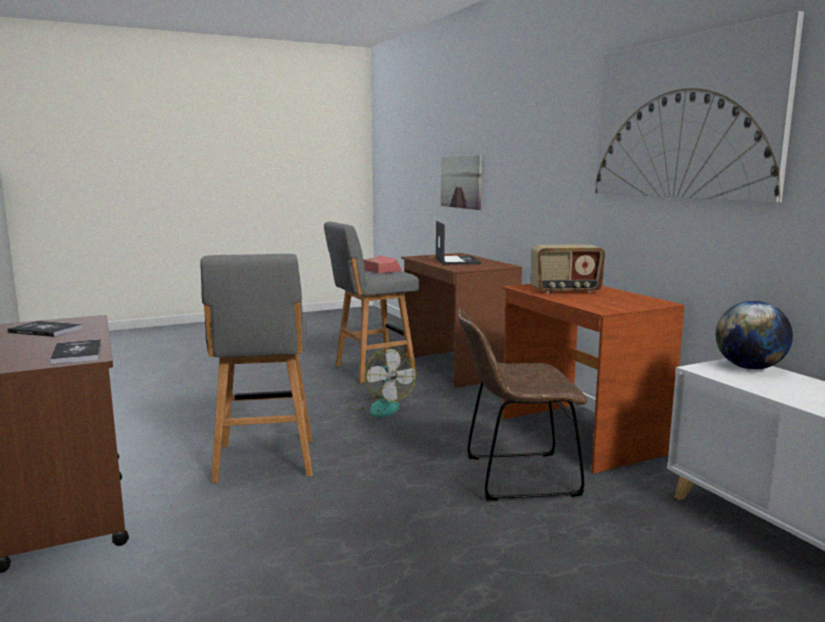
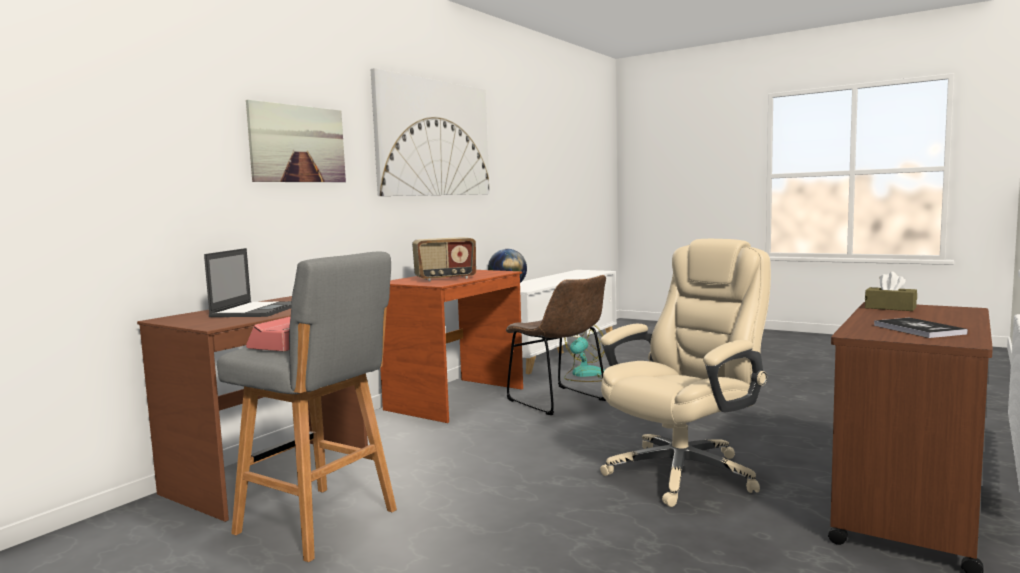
camera: 120 degrees left, 5 degrees down
(77, 353) = (890, 308): book -> brown tissue box
(264, 462) = (683, 472): grey stool -> beige office chair
(380, 407) = (477, 472): fan -> fan (583, 375)
(457, 261) = (257, 310): laptop -> laptop turned 135 degrees clockwise
(461, 181) = (99, 193): picture -> picture (298, 144)
(565, 291) = (445, 278): radio -> radio turned 105 degrees clockwise

